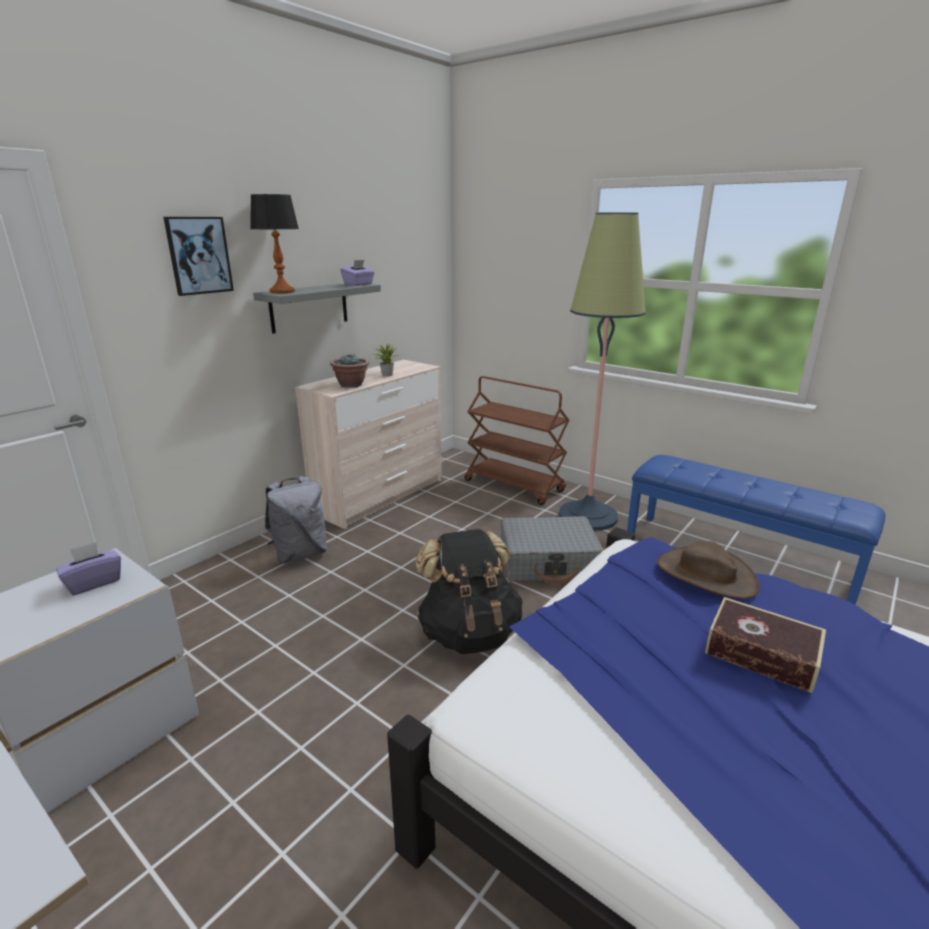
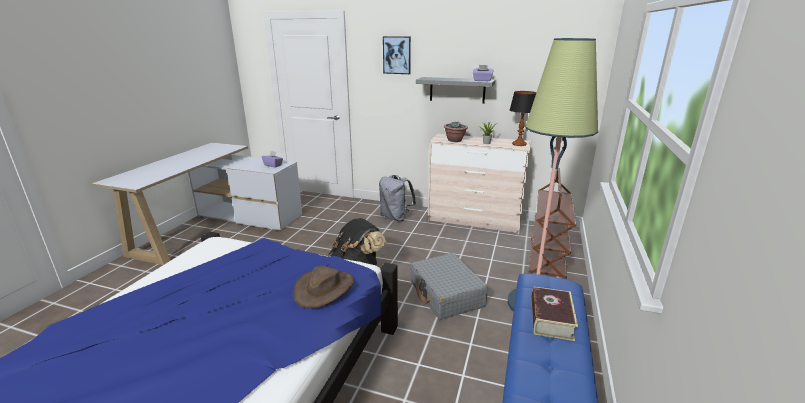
camera: 70 degrees right, 0 degrees up
(282, 291) = (430, 78): table lamp -> table lamp (519, 144)
(761, 653) = (240, 305): book -> book (551, 319)

